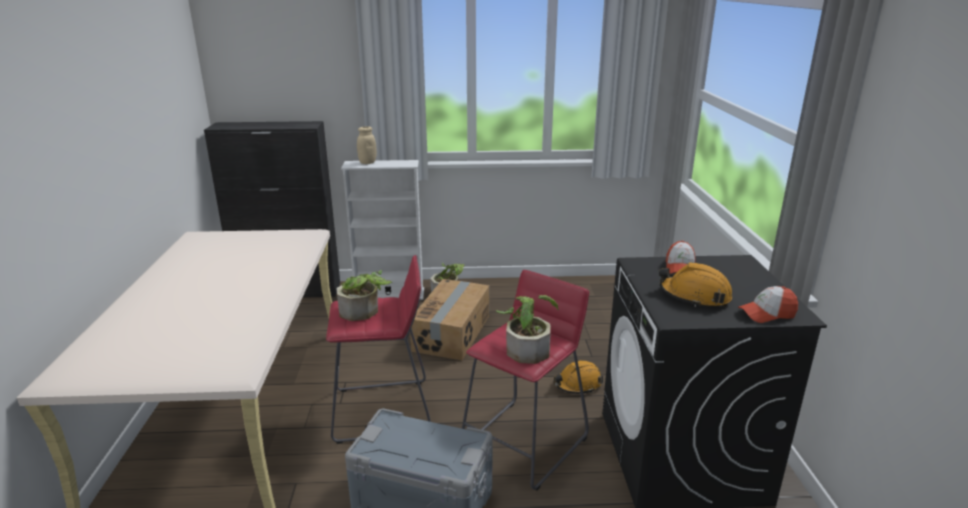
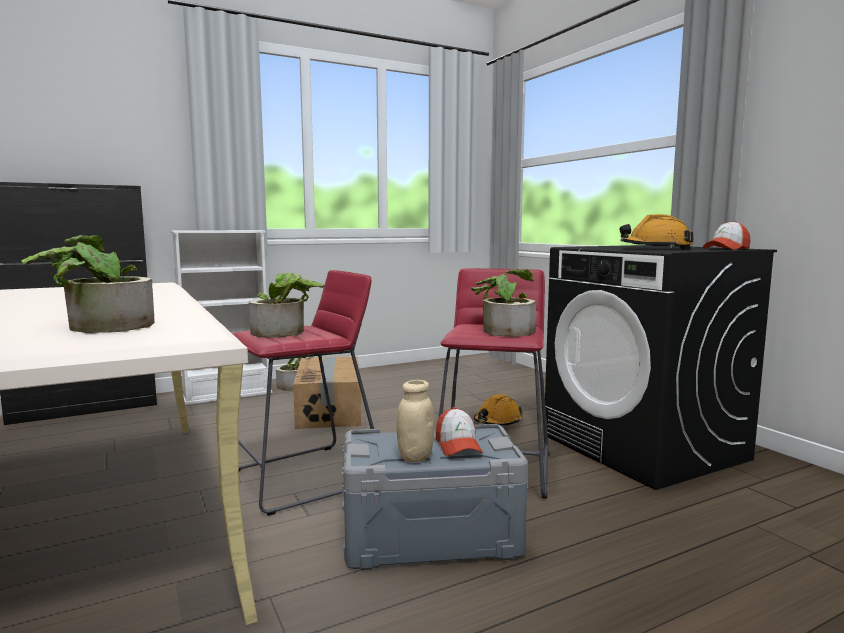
camera: 25 degrees left, 15 degrees down
(199, 340) = (100, 327): none -> potted plant
(367, 162) = (202, 230): beige jar -> beige jar (415, 457)
(680, 268) = (612, 246): cap -> cap (458, 446)

